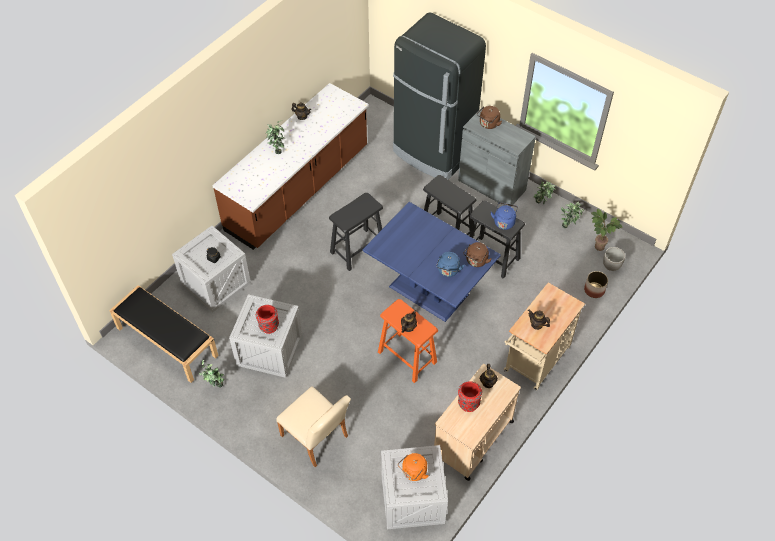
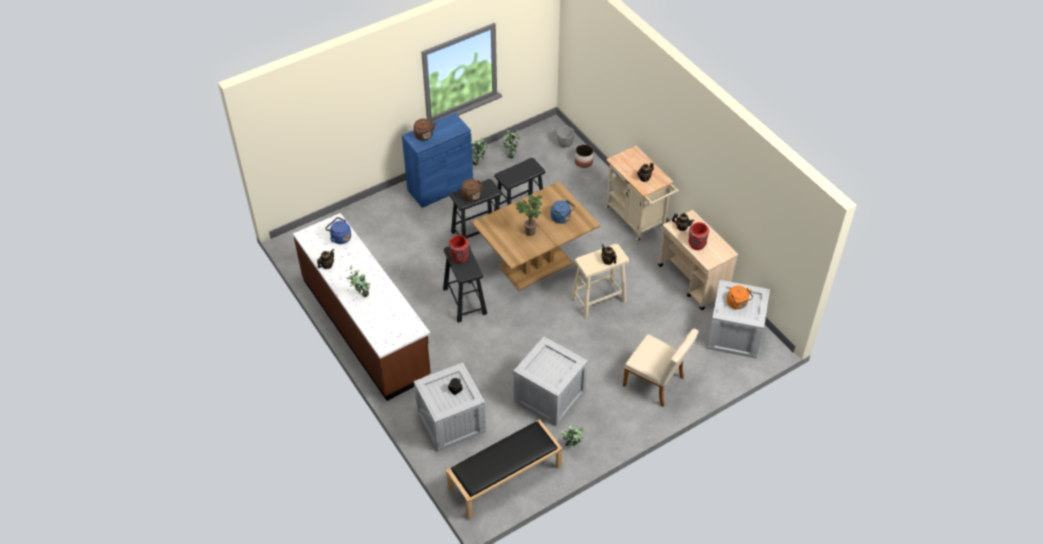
camera: 70 degrees left, 5 degrees down
(268, 326) = (556, 364): red vase -> red vase (459, 257)
(317, 439) = (657, 383): beige chair -> beige chair turned 60 degrees clockwise
(407, 356) = (598, 299): orange stool -> beige stool
(429, 290) = (535, 264): blue dining table -> brown dining table
(433, 153) = (379, 215): black fridge -> none
(476, 261) = (560, 198): brown kettle -> brown kettle (472, 196)
(492, 185) = (440, 187): grey cabinet -> blue cabinet
(504, 222) = (525, 169): blue kettle -> blue kettle (340, 238)
(597, 247) = (542, 145): potted plant -> potted plant (530, 233)

